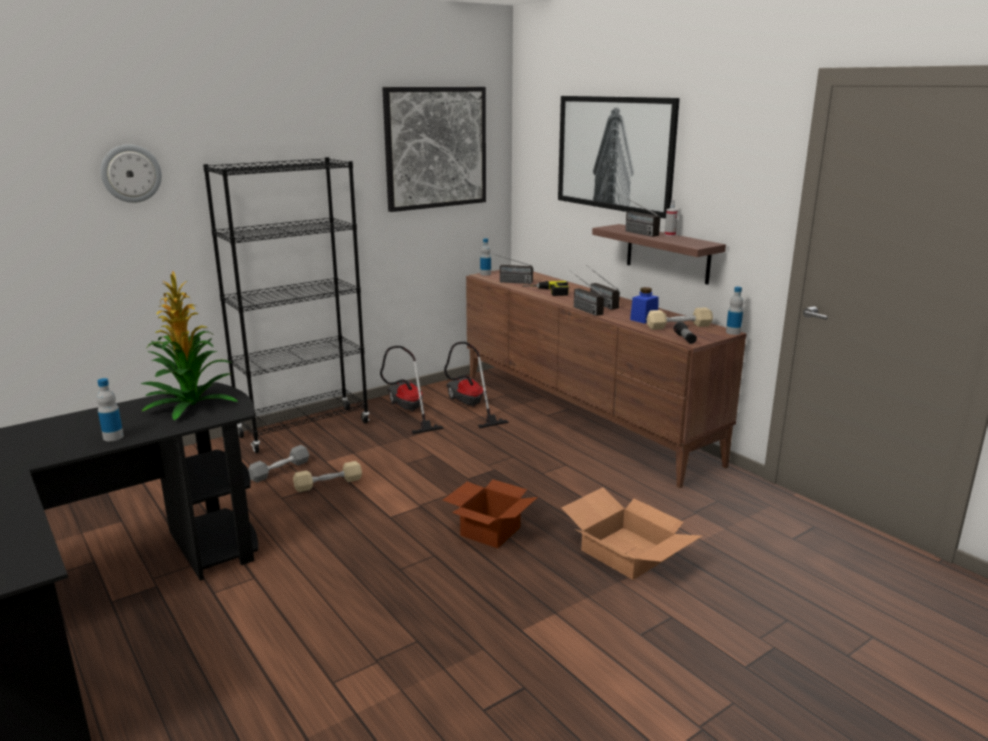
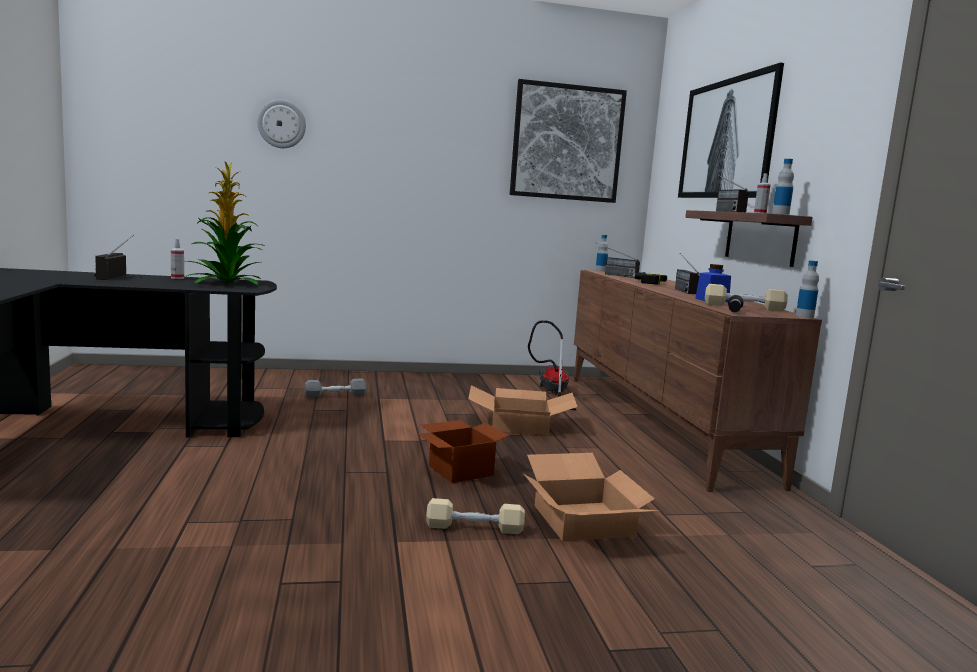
camera: 25 degrees right, 10 degrees down
(113, 437) = (141, 283): bottle -> bottle (780, 214)
(122, 409) = (177, 278): none -> spray bottle
(304, 430) = (388, 378): black bookcase -> none
(328, 484) = (362, 410): beige dumbbell -> beige dumbbell (474, 528)
(408, 411) = (490, 386): vacuum cleaner -> none
(482, 456) = (520, 424): none -> cardboard box
(581, 308) = (655, 289): radio -> radio (115, 276)

